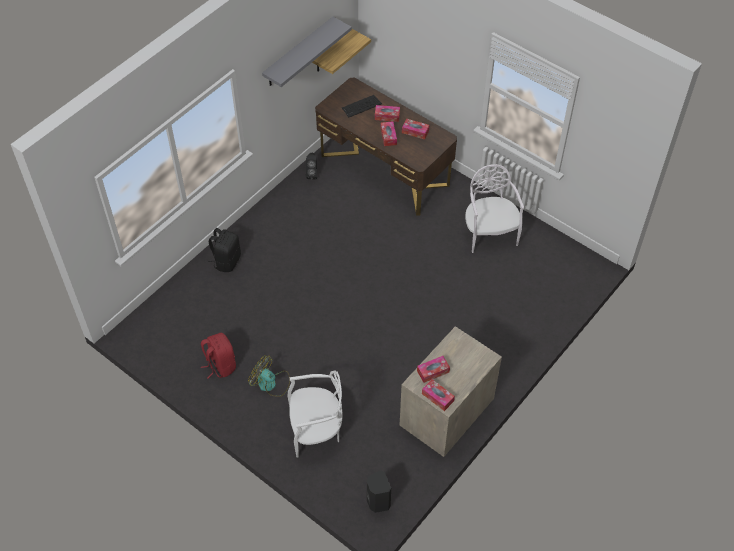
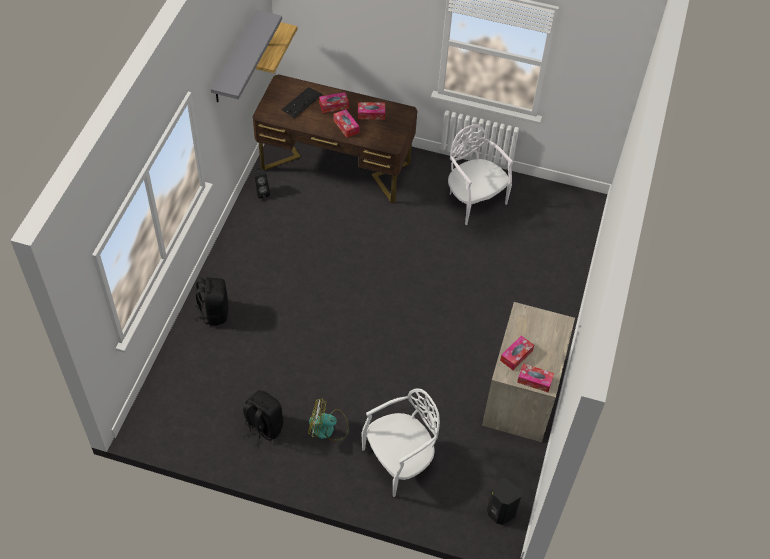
camera: 25 degrees left, 0 degrees up
(220, 365) = (263, 427): red backpack -> black backpack

